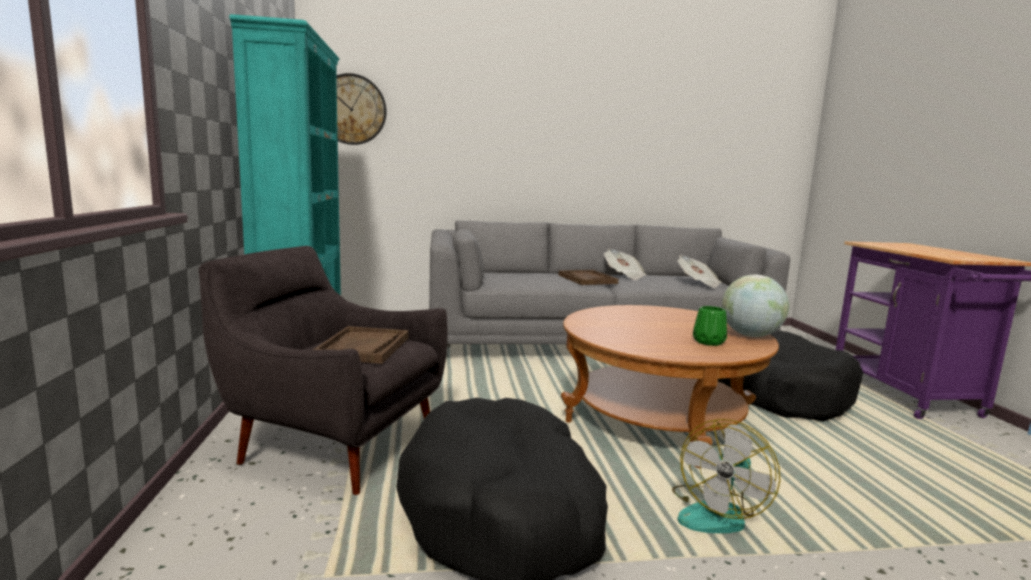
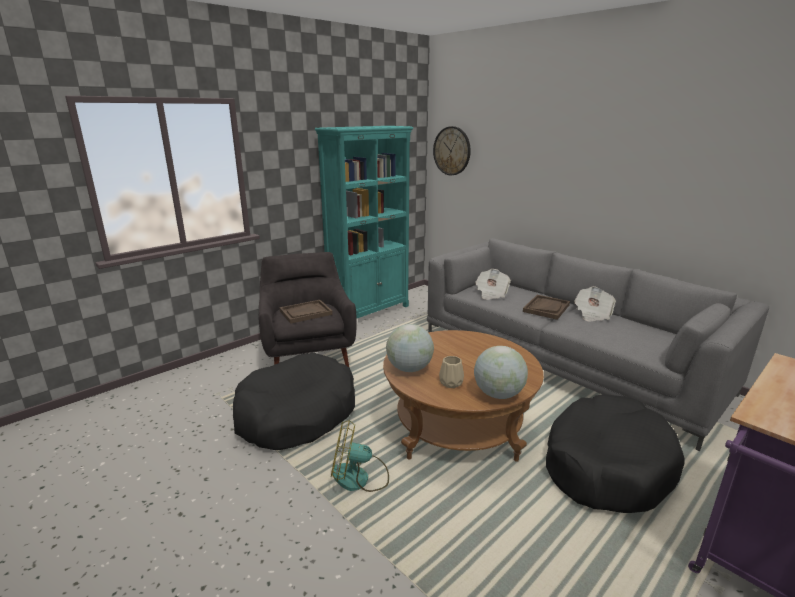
camera: 55 degrees right, 10 degrees up
(653, 346) = (409, 369): none -> globe
(698, 284) = (639, 343): newspaper -> newspaper (491, 293)
(707, 342) = (451, 382): green vase -> beige vase

